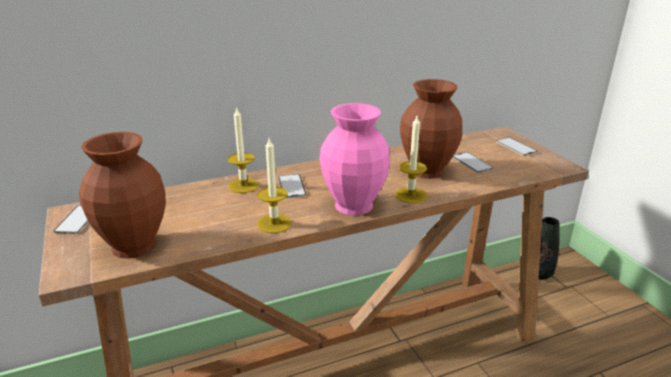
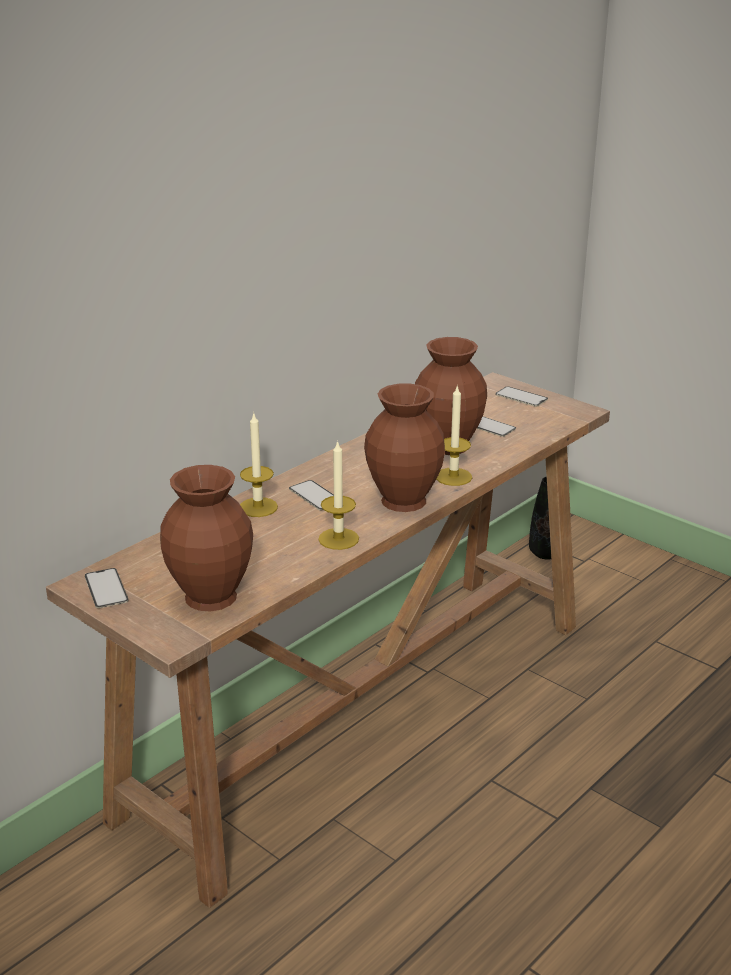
camera: 25 degrees left, 0 degrees up
(355, 204) = (404, 500): pink vase -> brown vase

